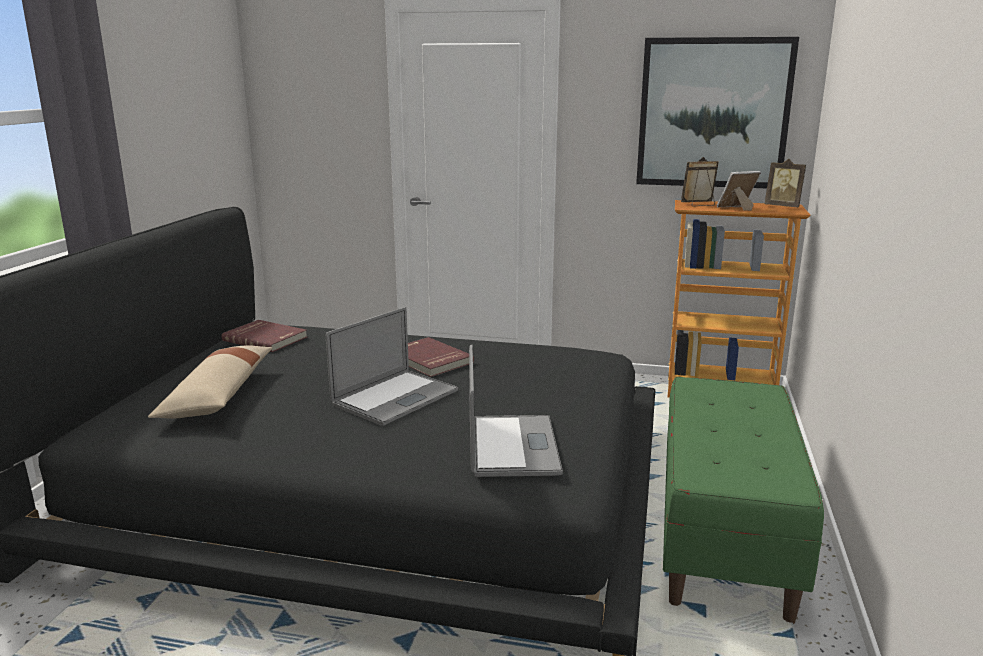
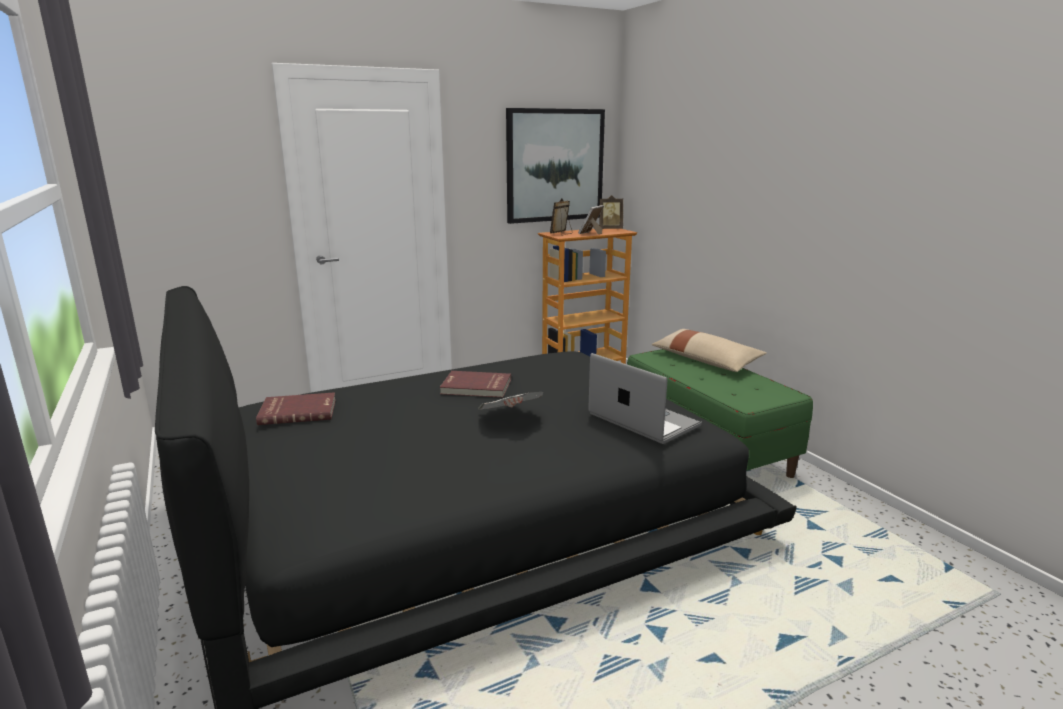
camera: 40 degrees left, 0 degrees up
(218, 396) = (364, 465): beige pillow -> beige pillow (706, 360)
(395, 397) = (510, 418): laptop -> newspaper

